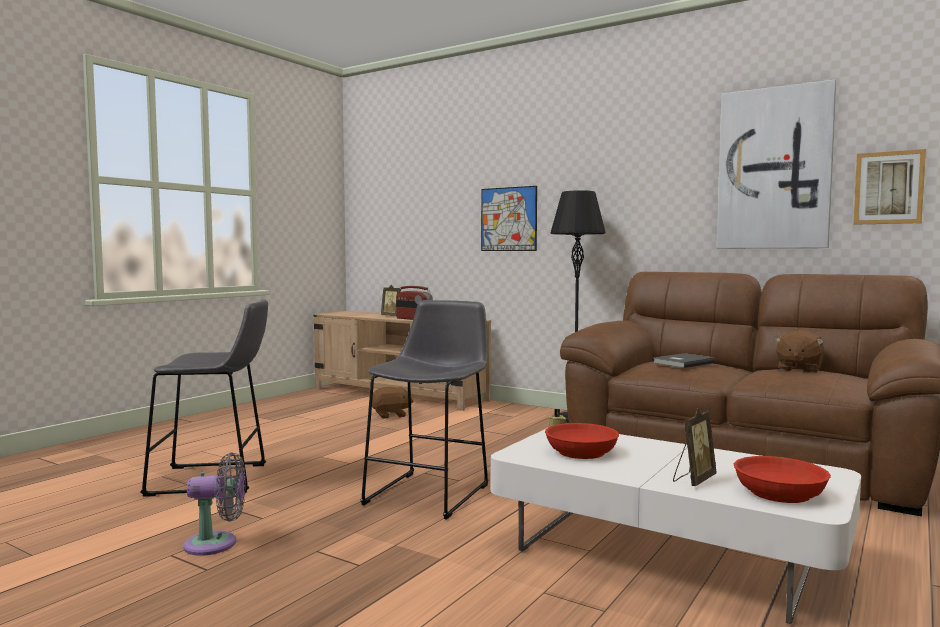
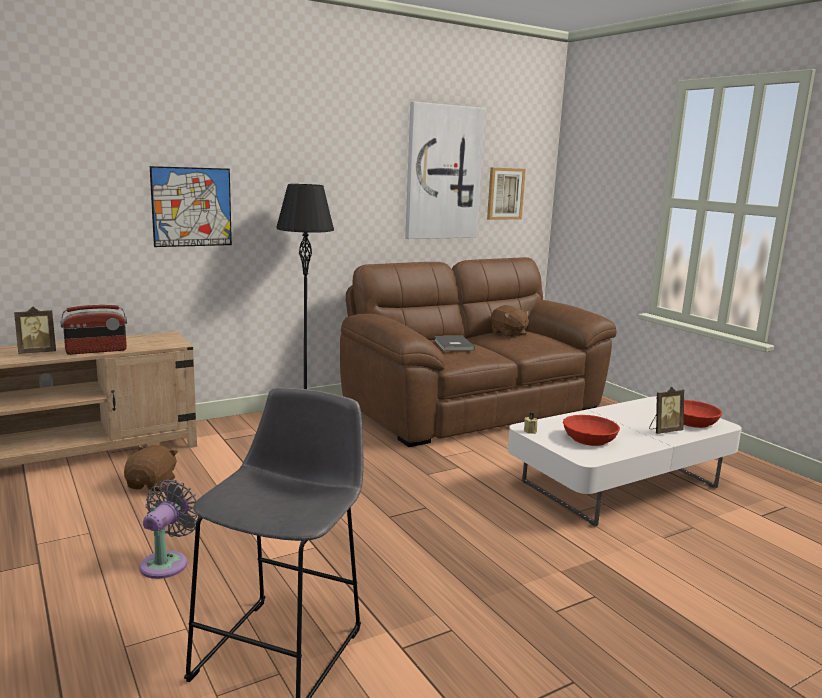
camera: 65 degrees left, 10 degrees up
(216, 544) = (510, 669): grey fan -> grey fan (167, 562)
(431, 492) = (447, 526): grey stool -> none
(693, 480) = (664, 431): picture frame -> picture frame turned 90 degrees clockwise

